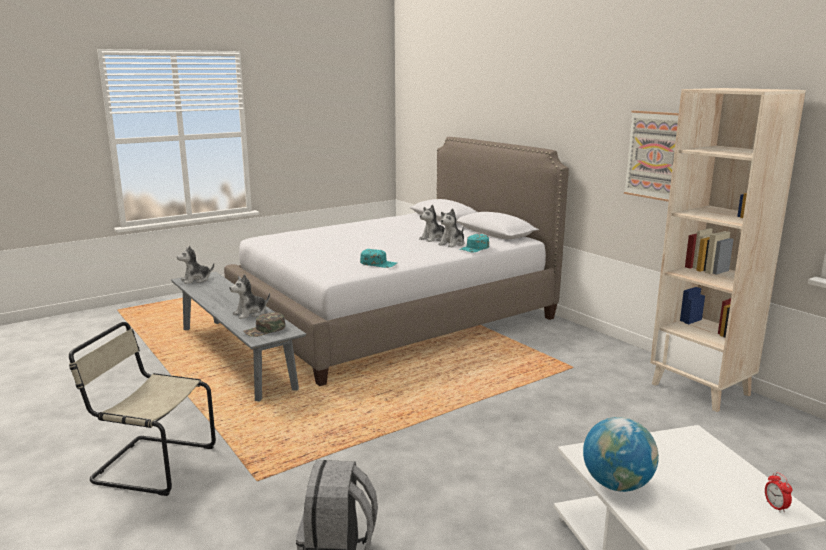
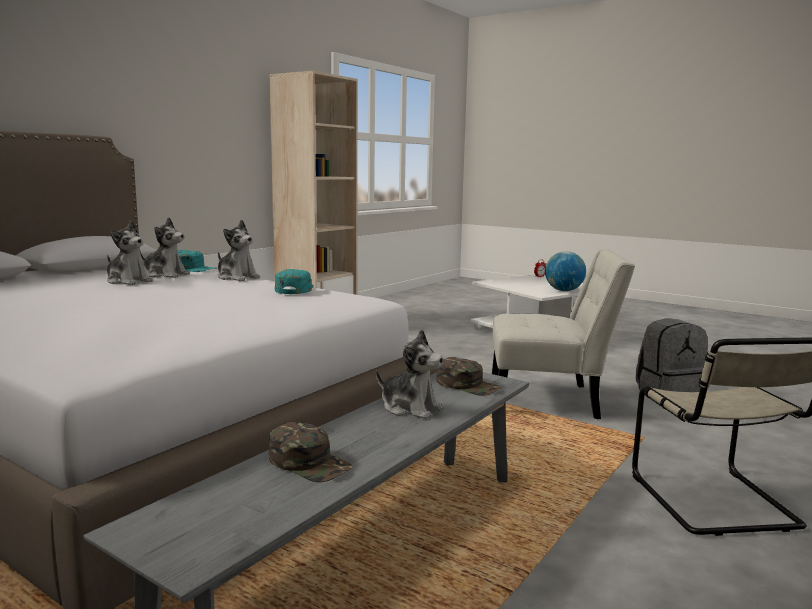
camera: 110 degrees left, 5 degrees down
(196, 280) = (193, 536): plush toy -> plush toy (237, 277)
(221, 293) = (310, 463): none -> green cap
(373, 464) = (550, 400): none -> white chair
(656, 155) = (220, 136): picture -> none

